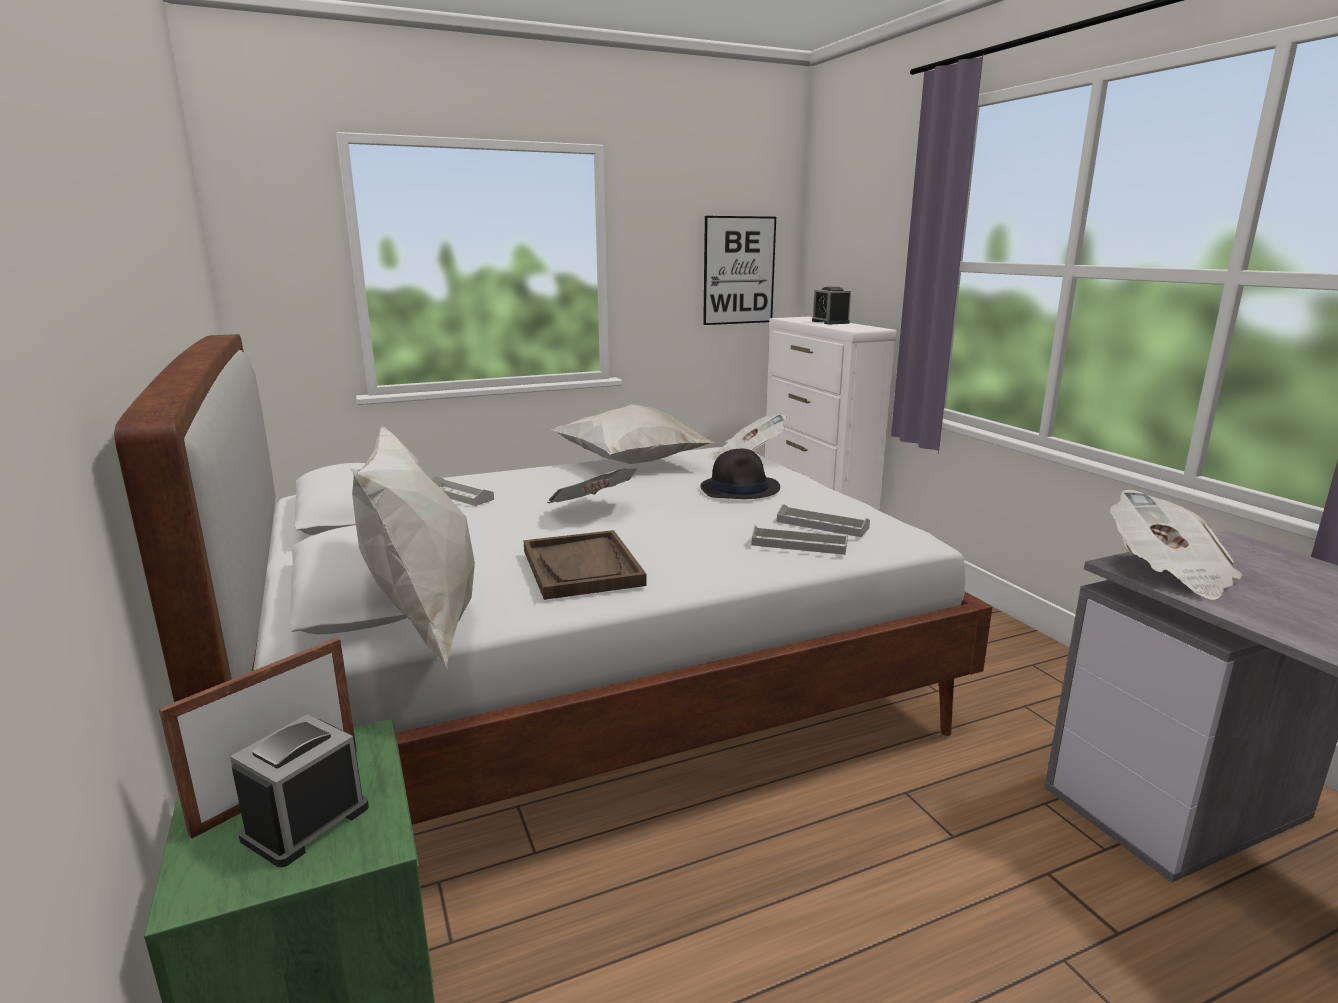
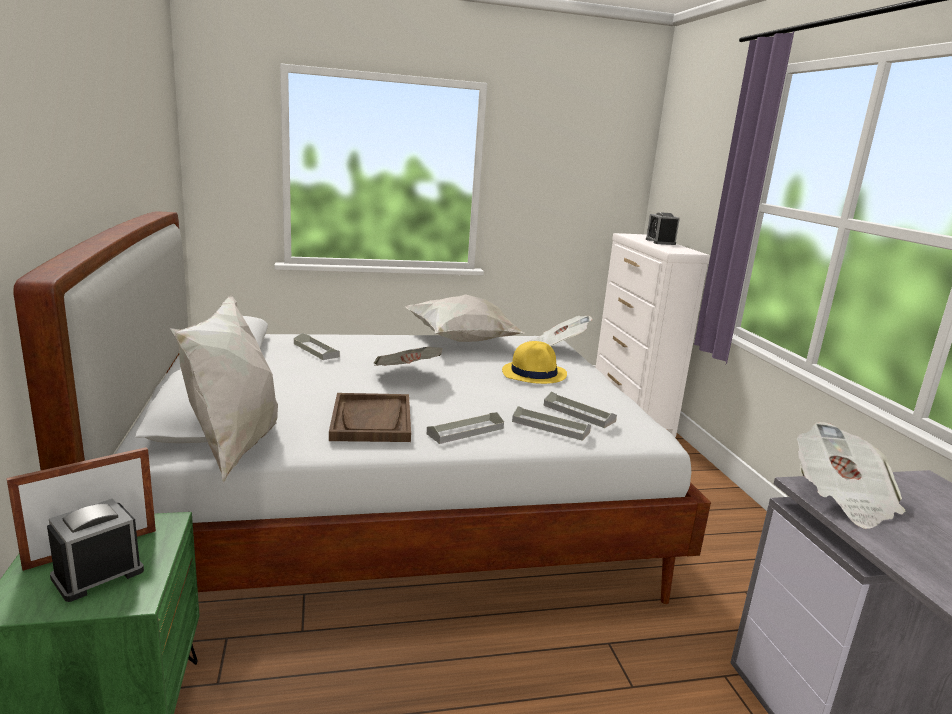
camera: 10 degrees right, 0 degrees up
(703, 564) = (465, 431): none -> grey tray
(739, 270) = (593, 191): picture -> none
(740, 488) = (534, 373): black hat -> yellow hat

